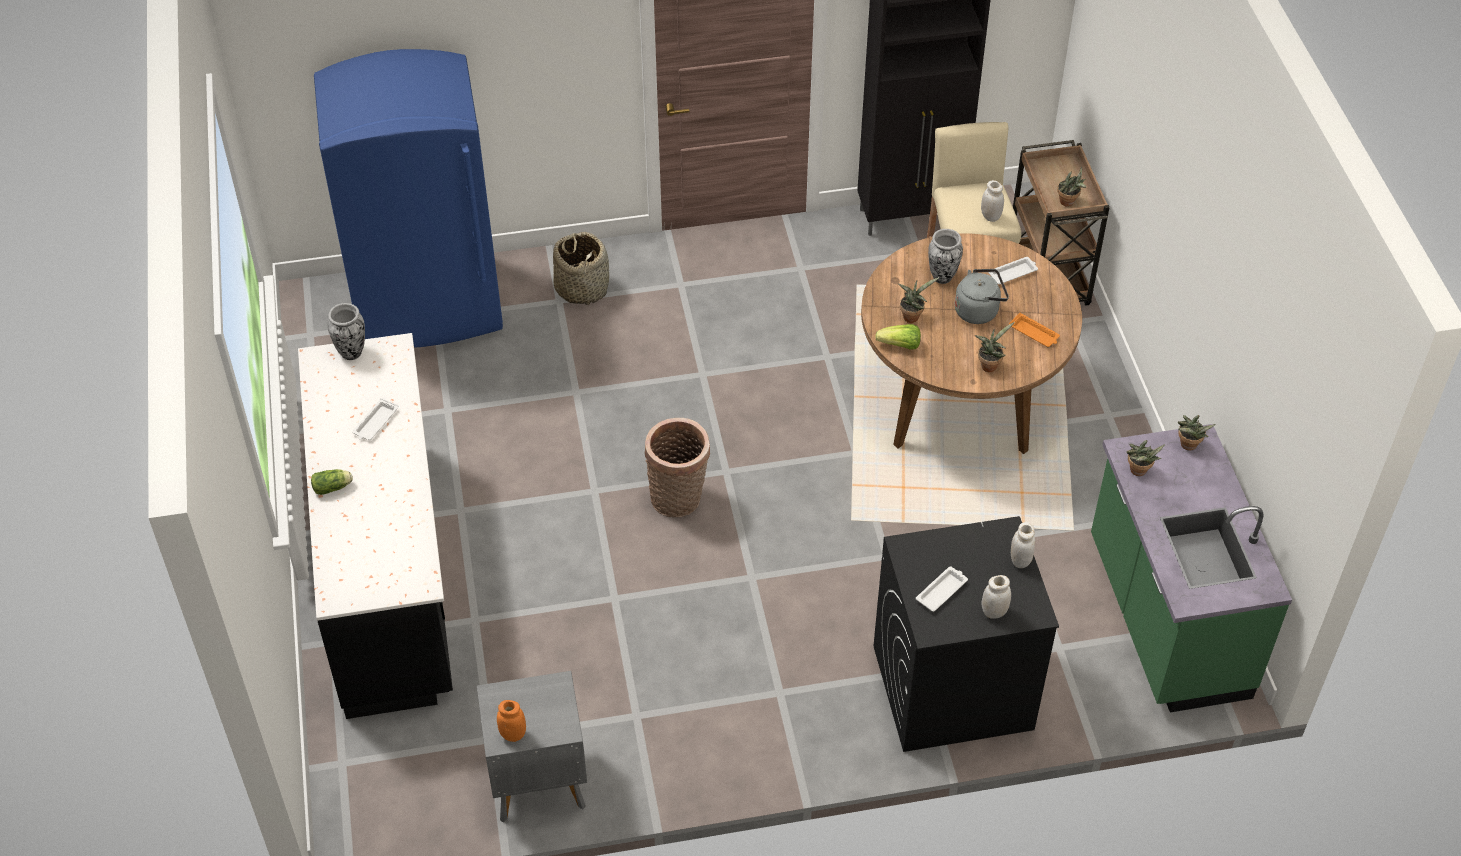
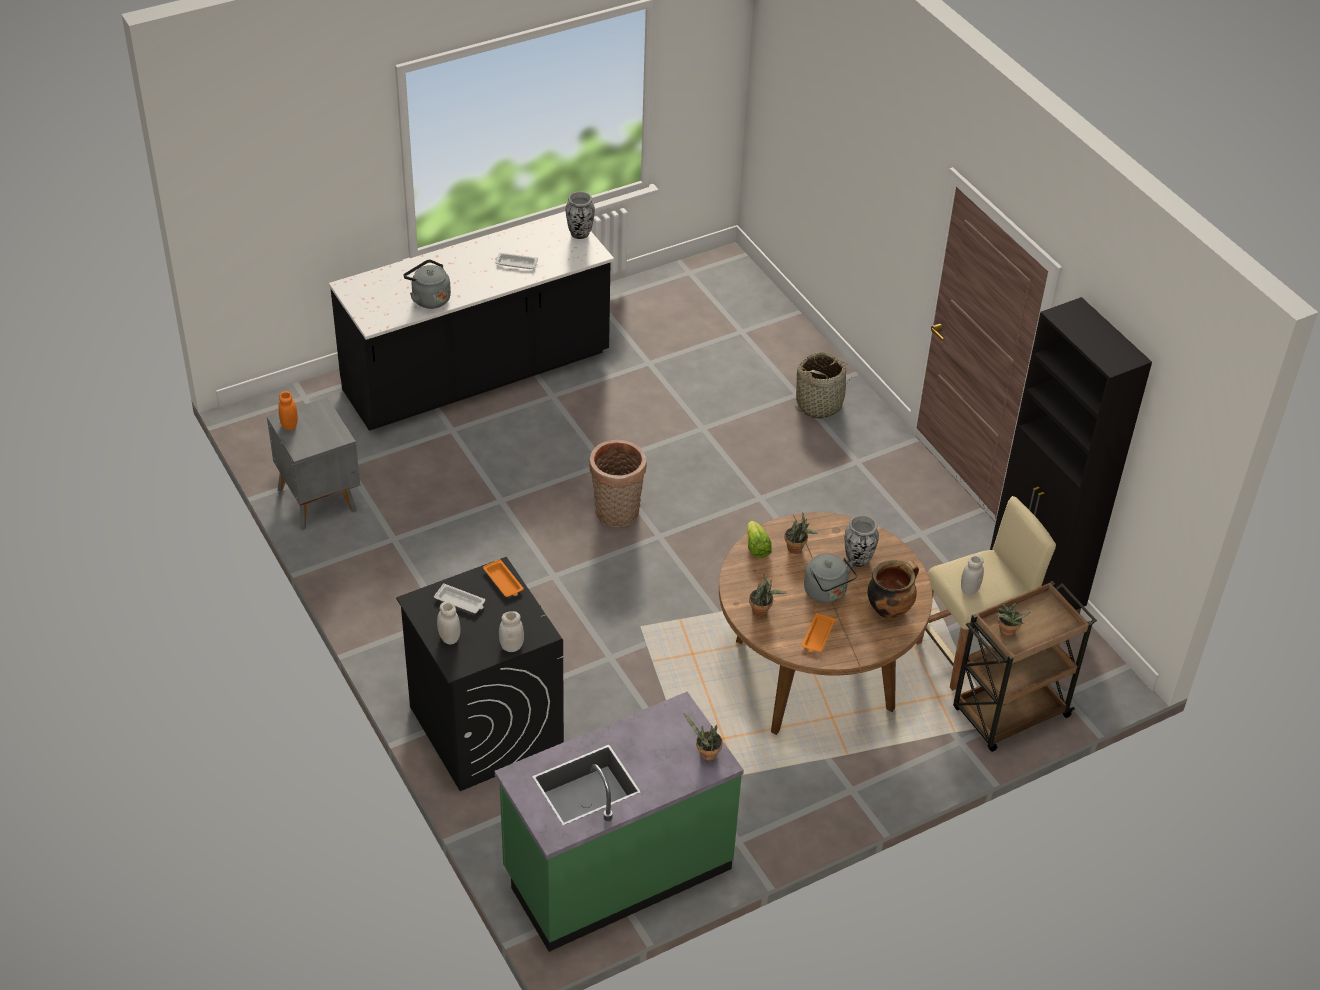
camera: 70 degrees right, 5 degrees down
(333, 487) = (447, 260): lettuce -> none
(401, 520) = (429, 298): none -> grey kettle
(429, 304) = (753, 324): blue fridge -> none
(922, 547) = (503, 581): none -> orange tray
(1013, 273) = (889, 609): white tray -> cooking pot
(1138, 472) = (657, 722): potted plant -> none

